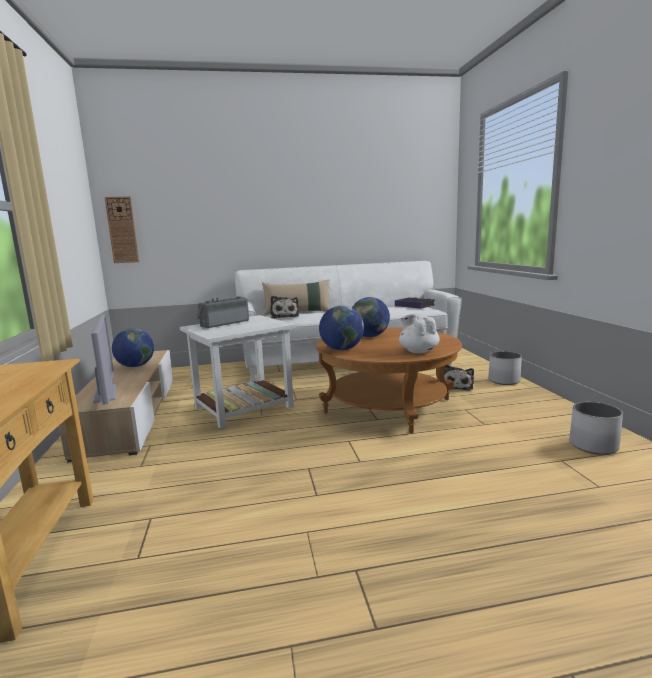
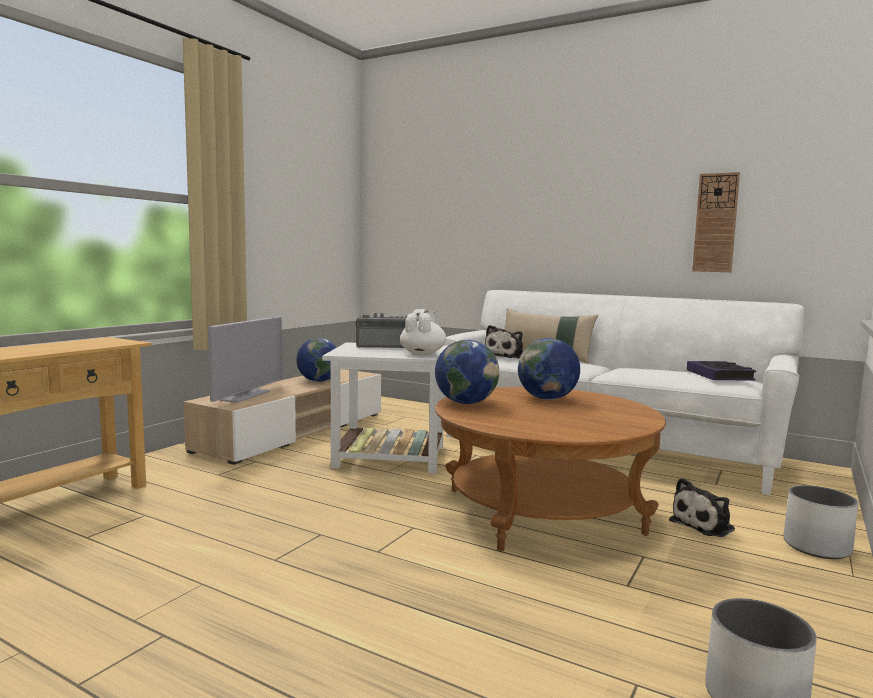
camera: 40 degrees right, 5 degrees down
(122, 230) = (381, 232): wall clock -> wall clock (715, 223)
(418, 351) = (543, 427): white teapot -> white teapot (423, 353)

